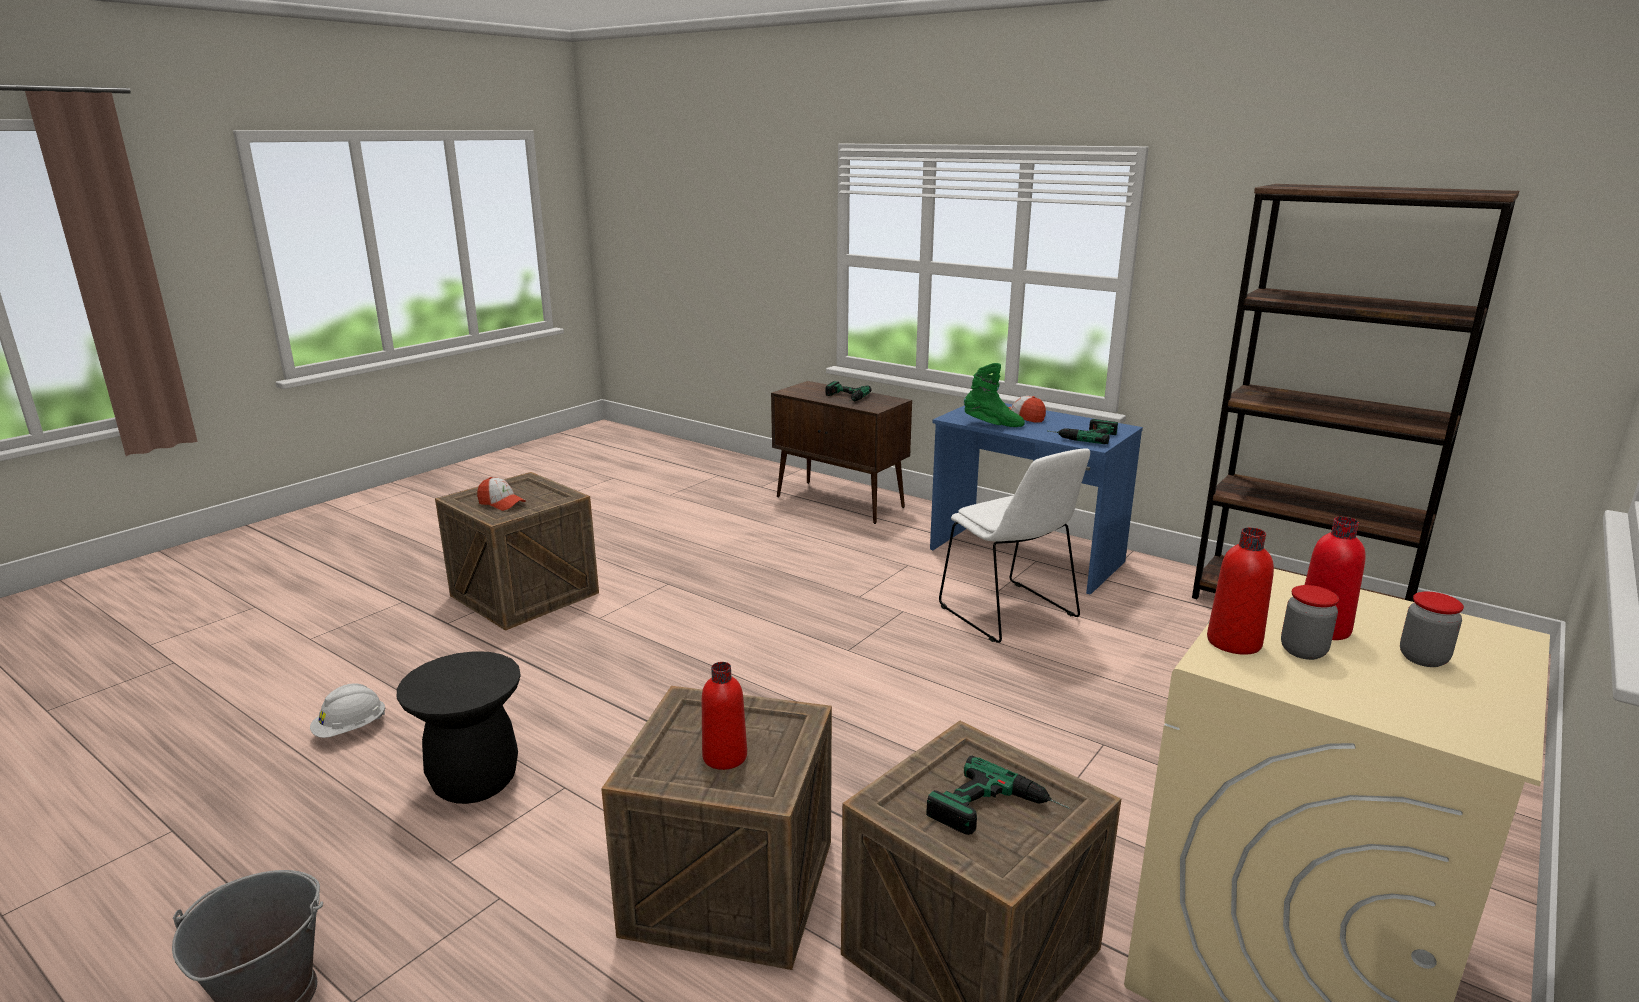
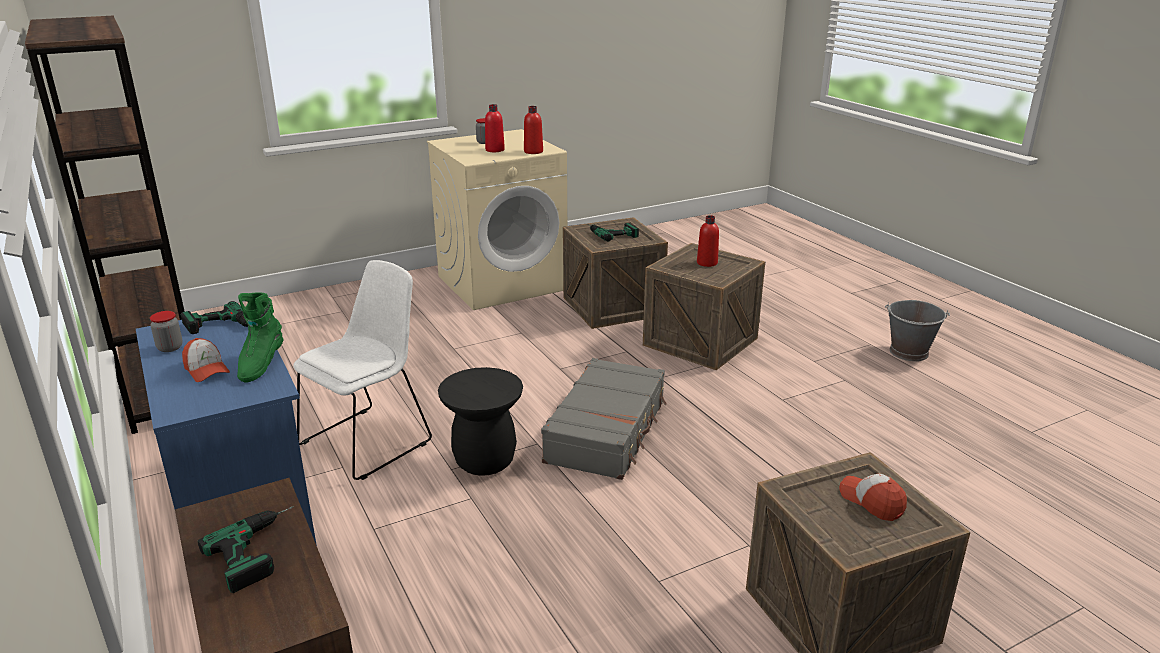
camera: 155 degrees left, 5 degrees up
(351, 729) = (955, 475): white hard hat -> none
(475, 781) = (842, 416): black stool -> black stool (484, 460)
(783, 680) = (607, 431): none -> grey suitcase
(993, 425) = (260, 365): green boot -> green boot turned 120 degrees counterclockwise
(1010, 614) = (369, 441): white chair -> white chair turned 45 degrees clockwise
(1303, 651) = (516, 148): jar -> jar (170, 348)

